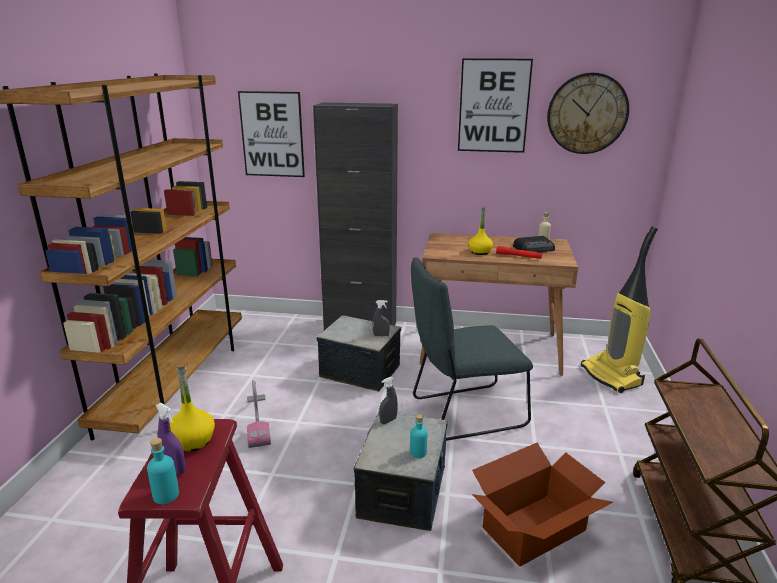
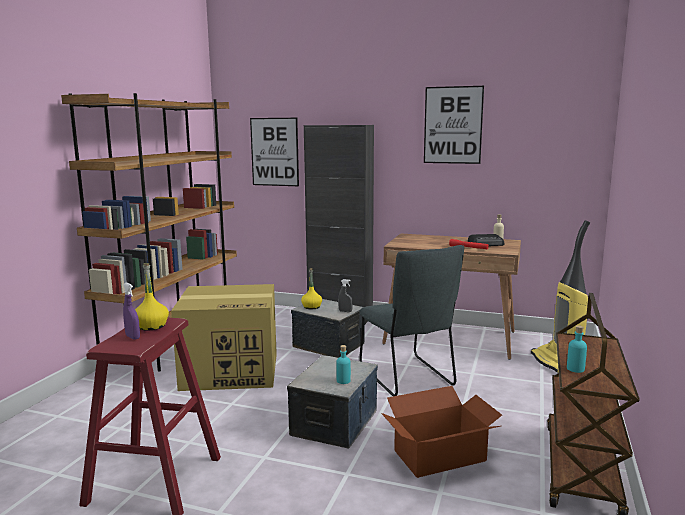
camera: 10 degrees right, 10 degrees down
(166, 495) = (121, 347): turquoise bottle -> turquoise bottle (575, 369)
(258, 421) = (232, 371): vacuum cleaner -> cardboard box
(388, 421) = (327, 361): grey spray bottle -> none
(463, 413) = (408, 378): grey chair -> grey chair turned 105 degrees counterclockwise
(480, 252) = (436, 244): yellow bottle -> yellow bottle (311, 307)
(587, 113) = (533, 130): wall clock -> none

